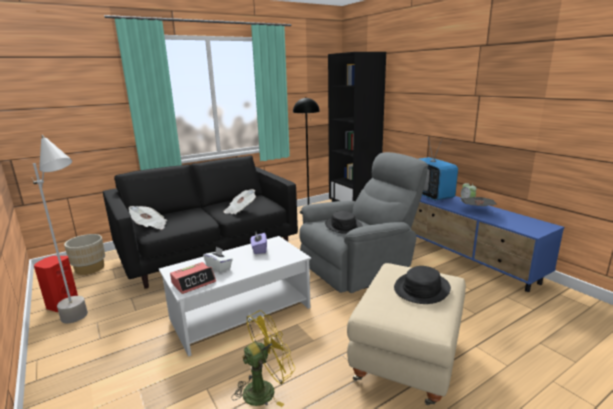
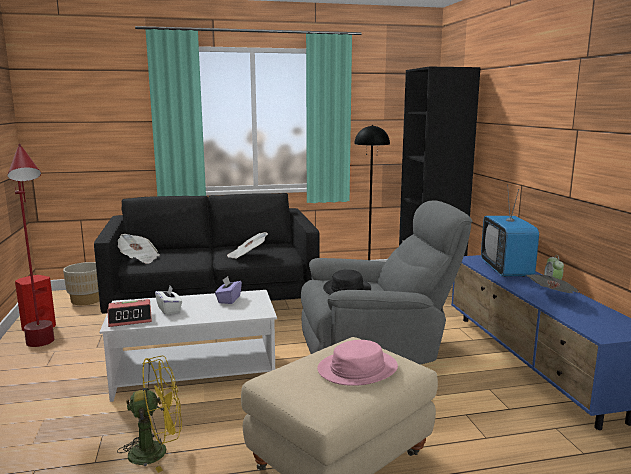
camera: 20 degrees right, 5 degrees down
(84, 322) = (44, 349): grey floor lamp -> red floor lamp
(421, 288) = (357, 369): black hat -> pink hat

